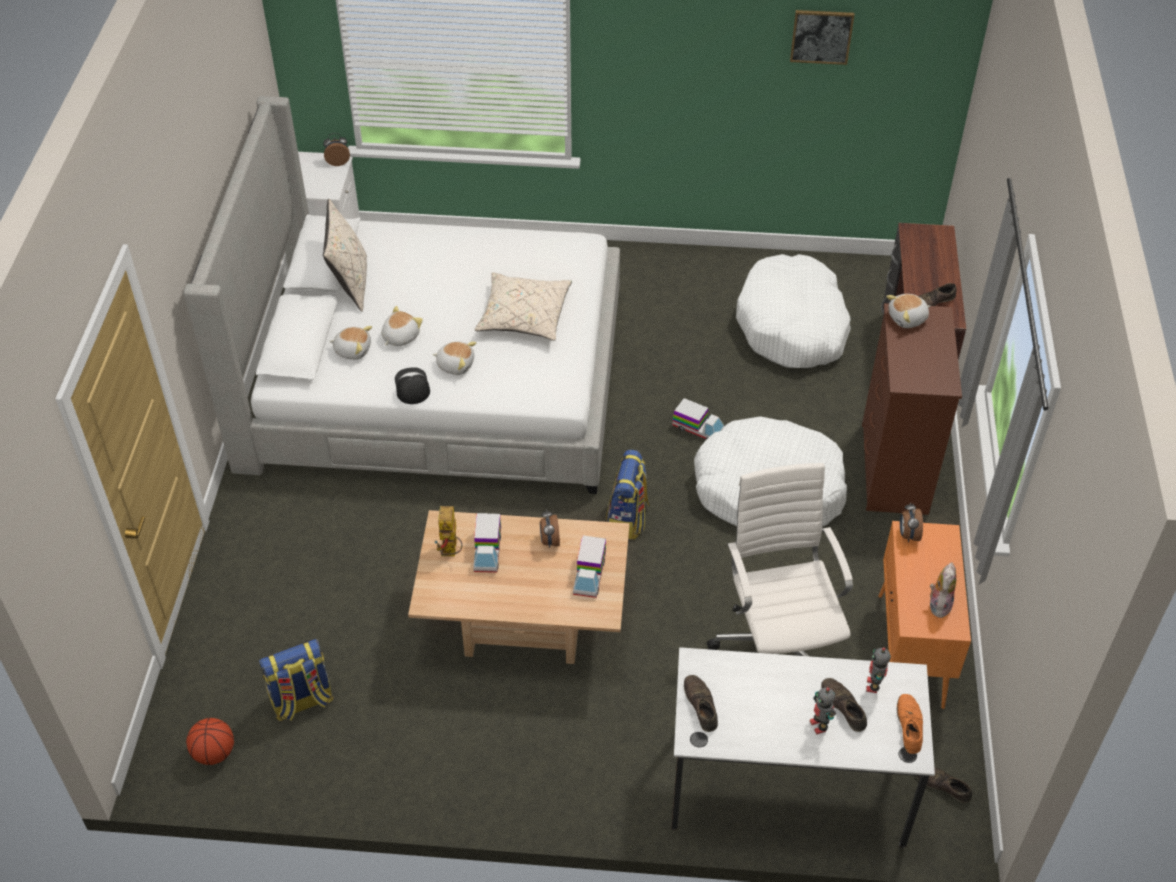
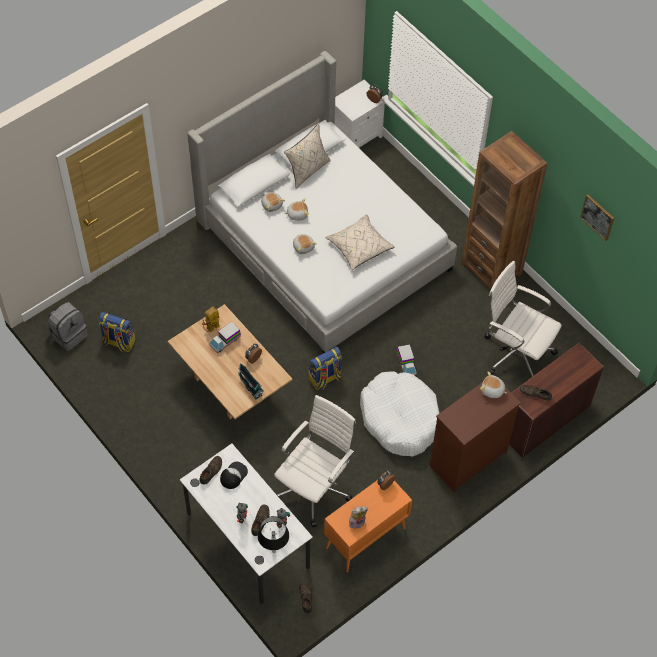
camera: 45 degrees right, 10 degrees up
(214, 753) = (69, 335): basketball -> grey backpack
(411, 386) = (274, 242): cap -> cap (233, 475)
(589, 575) = (250, 386): toy truck -> toy house
(657, 267) = (491, 269): none -> brown bookcase
(792, 326) = (515, 352): white dog bed -> white office chair
(909, 726) = (274, 551): orange shoe -> black table lamp

